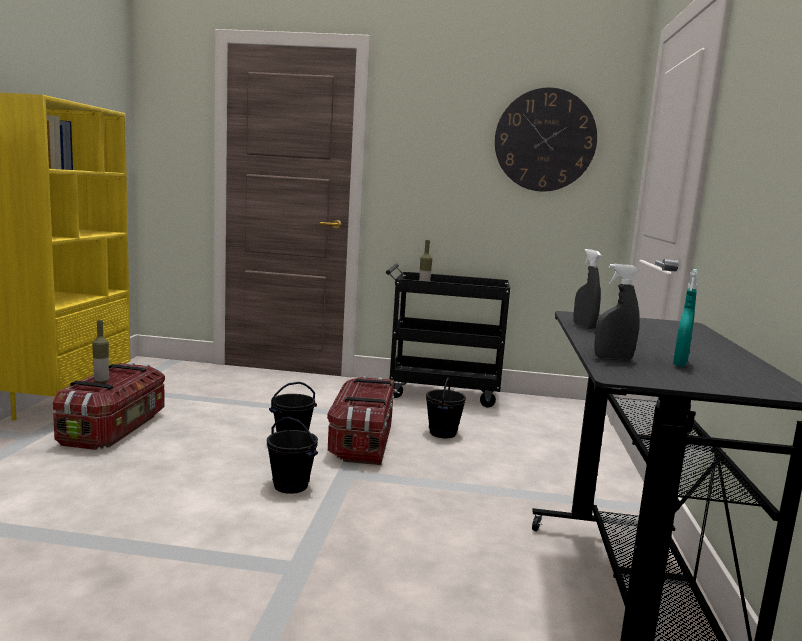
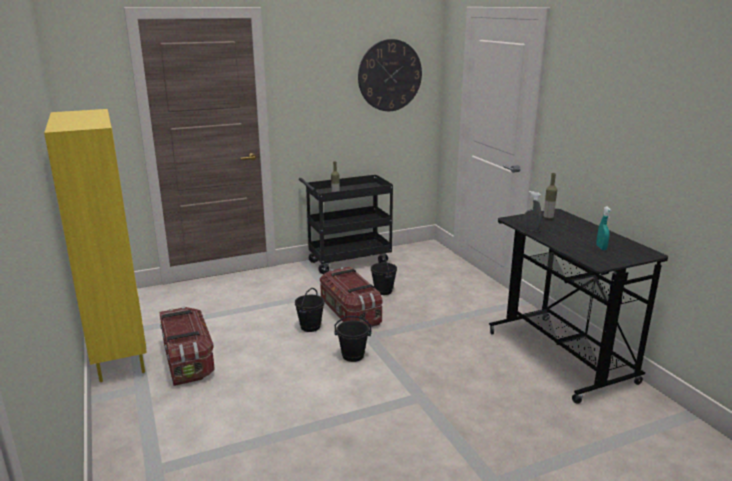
camera: 30 degrees left, 10 degrees up
(101, 382) = (177, 331): bottle -> bottle (548, 218)
(613, 359) = (579, 253): grey spray bottle -> none

